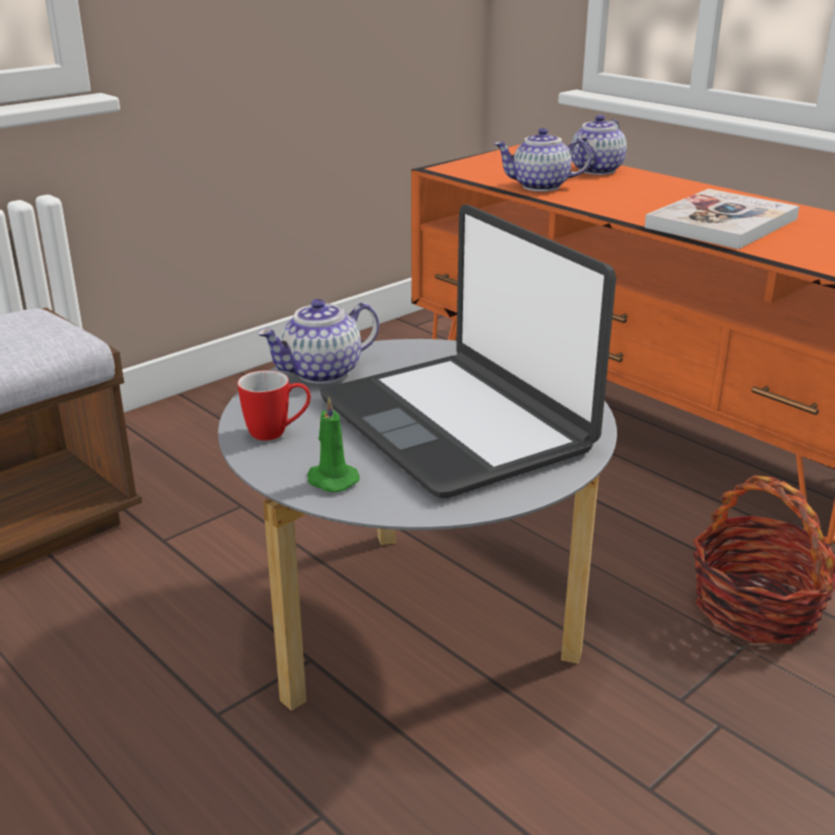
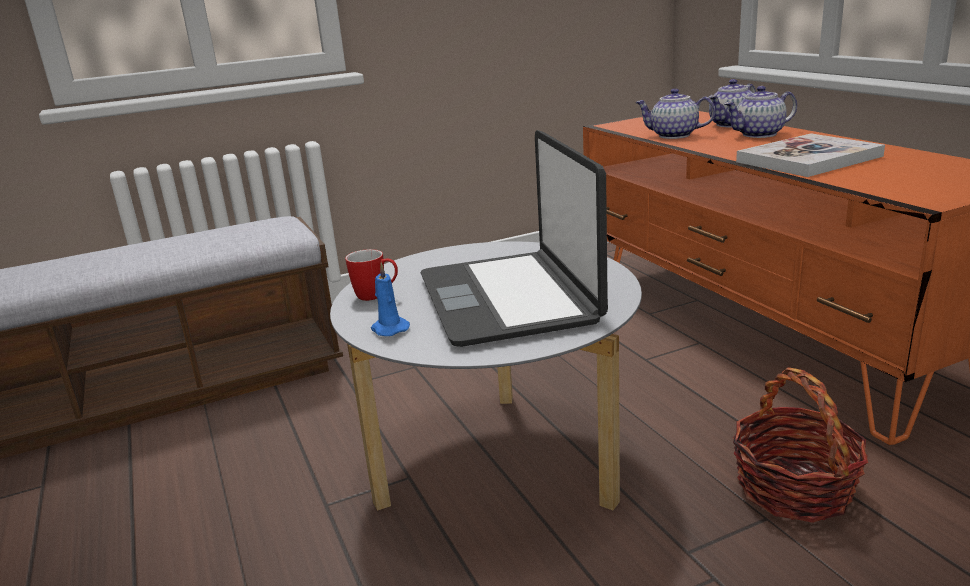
camera: 20 degrees right, 5 degrees down
(322, 373) = (438, 260): teapot -> teapot (759, 134)
(330, 480) = (389, 328): green candle -> blue candle

